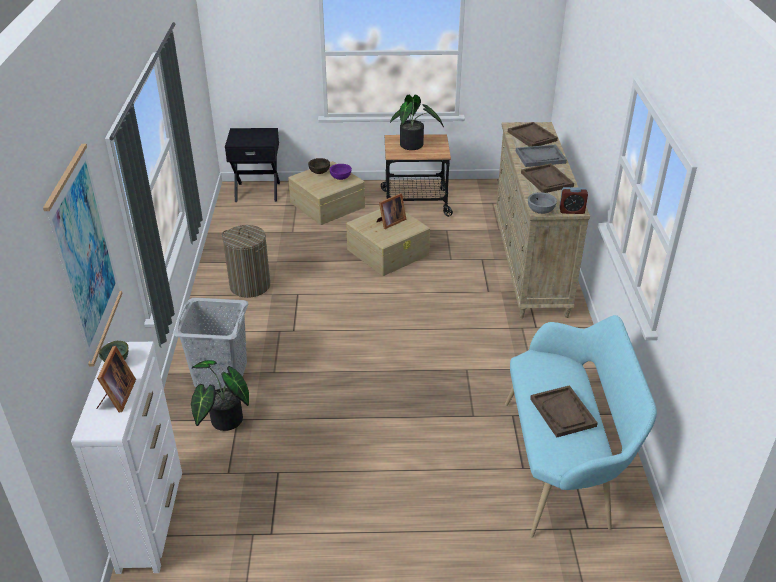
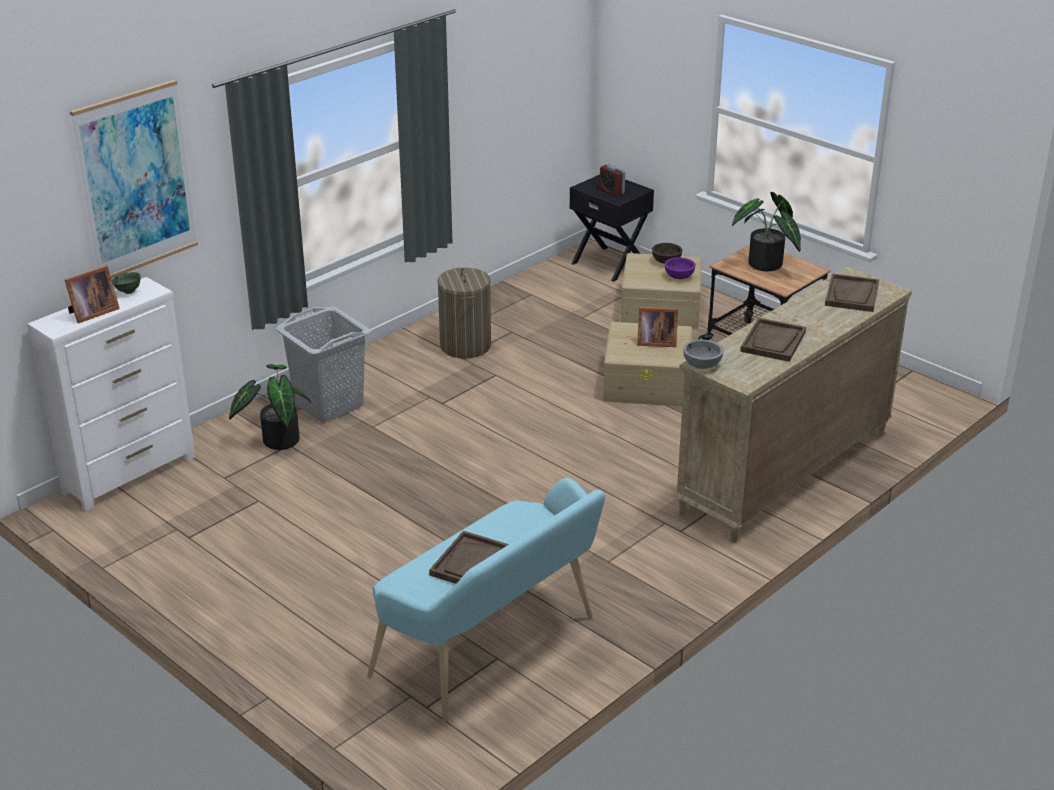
camera: 45 degrees right, 5 degrees down
(540, 157) = (815, 318): grey tray -> none
(571, 211) = (736, 381): alarm clock -> alarm clock (611, 191)

